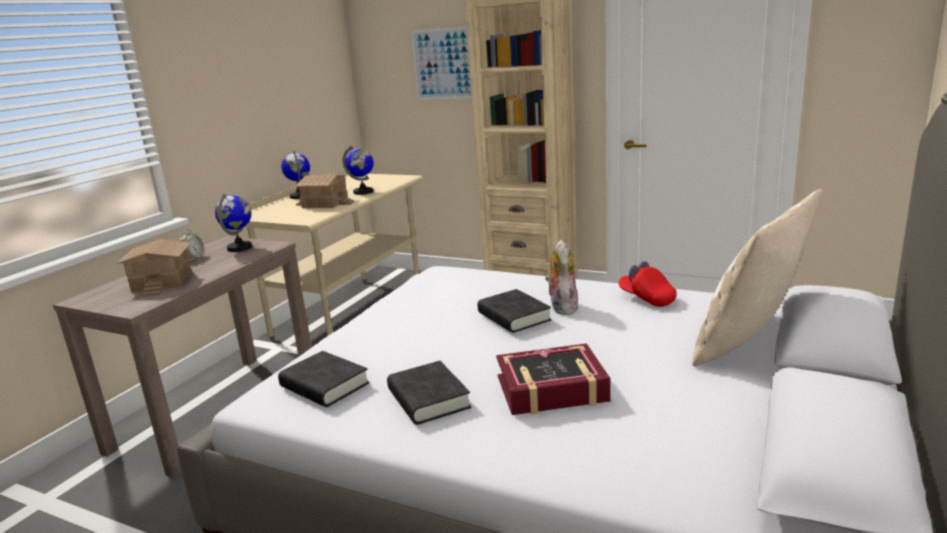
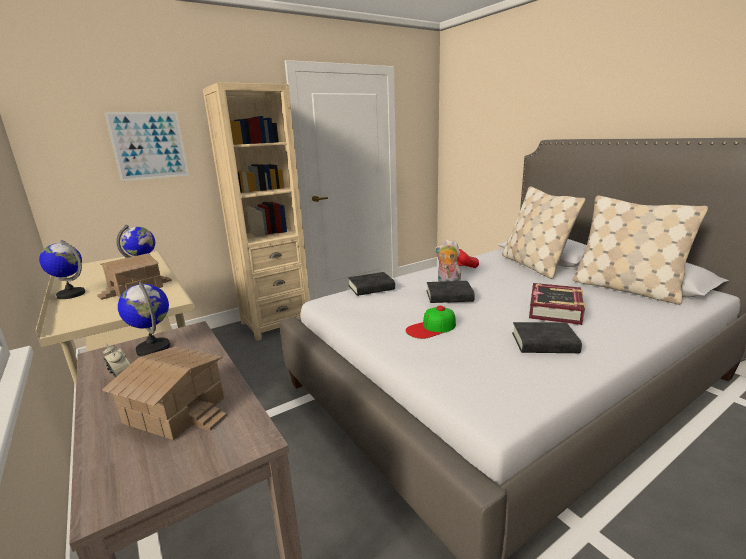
camera: 60 degrees left, 0 degrees up
(324, 385) = (494, 376): black book -> black book (371, 288)
(415, 332) = (431, 328): none -> cap
(740, 438) = (625, 289): none -> beige pillow

